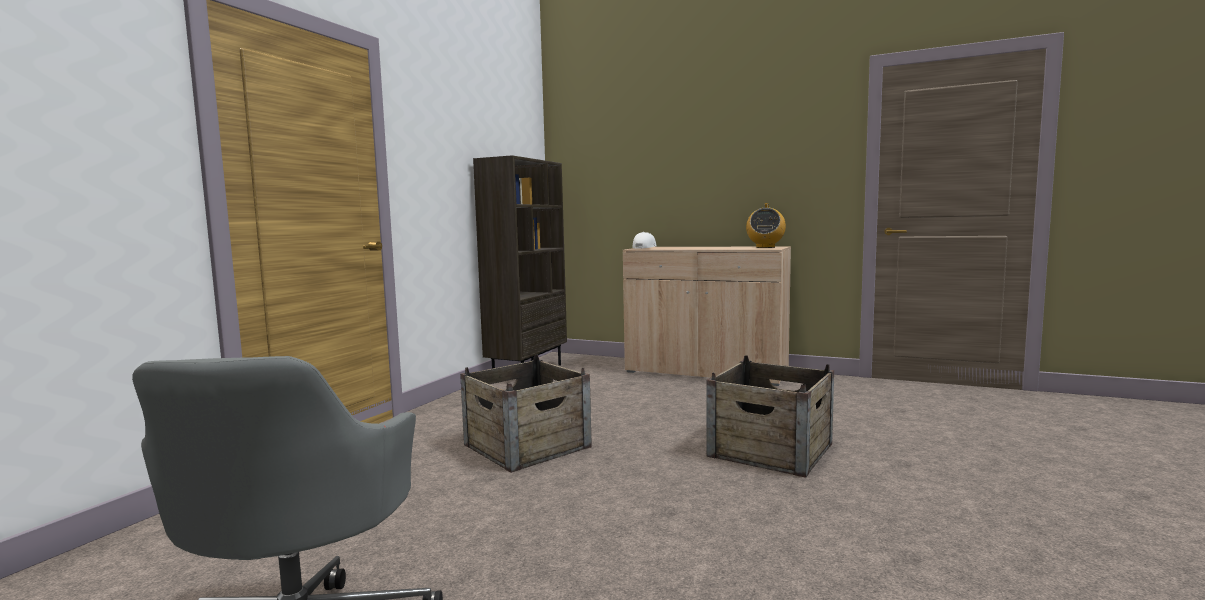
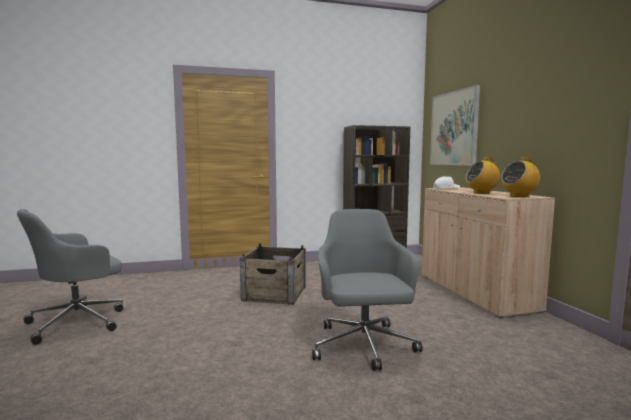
camera: 50 degrees right, 0 degrees up
(617, 169) = (454, 128): none -> picture
(718, 248) = (482, 193): none -> radio
(770, 449) = (363, 346): crate -> grey office chair

